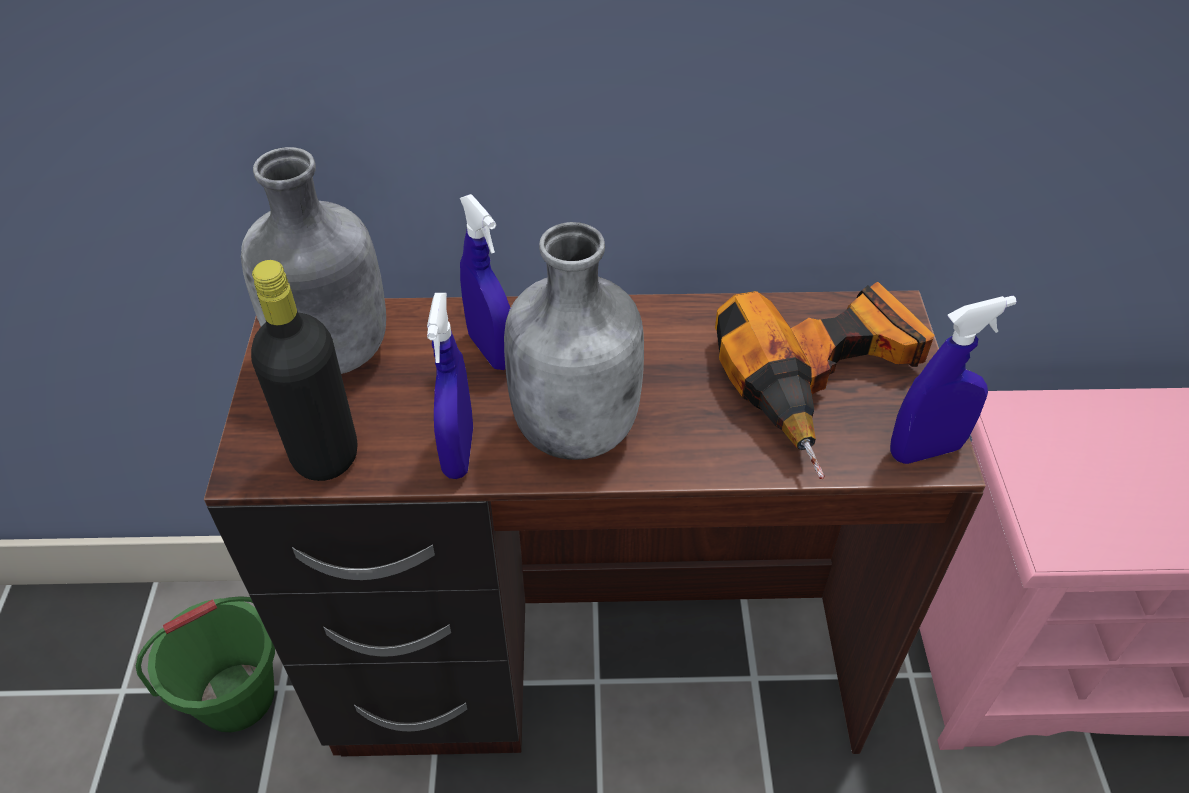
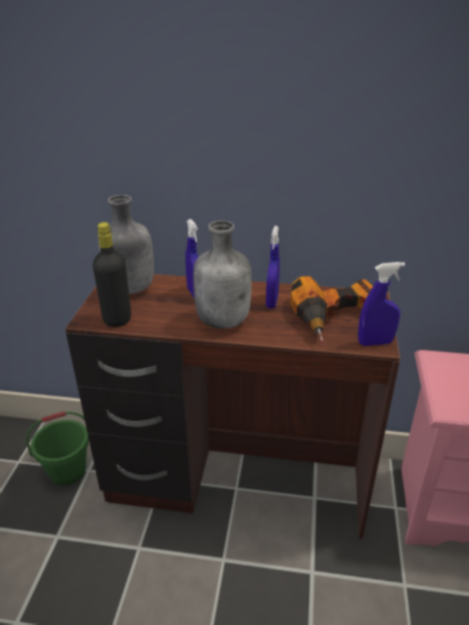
camera: 10 degrees right, 15 degrees down
(458, 452) = (171, 324): blue spray bottle -> blue spray bottle (272, 302)

